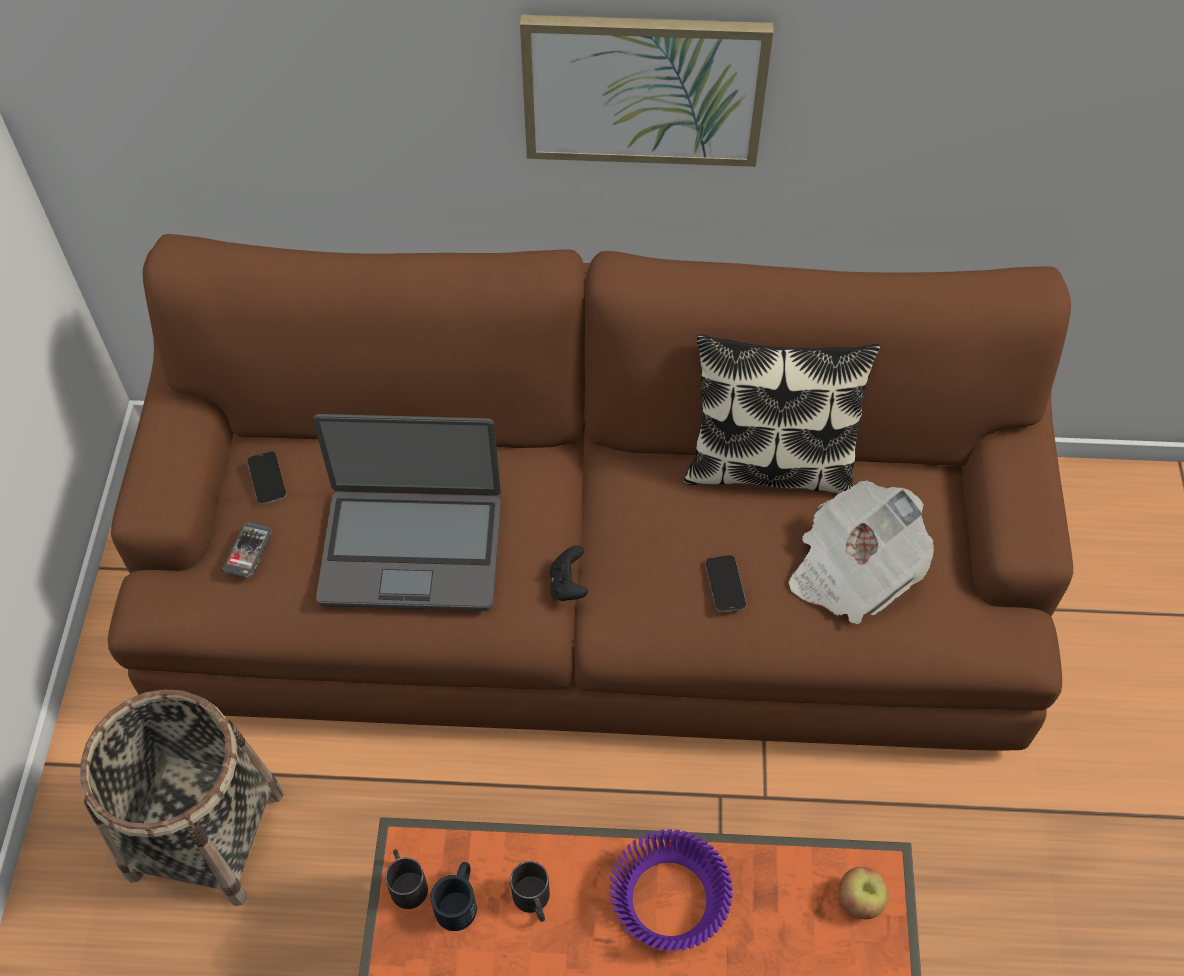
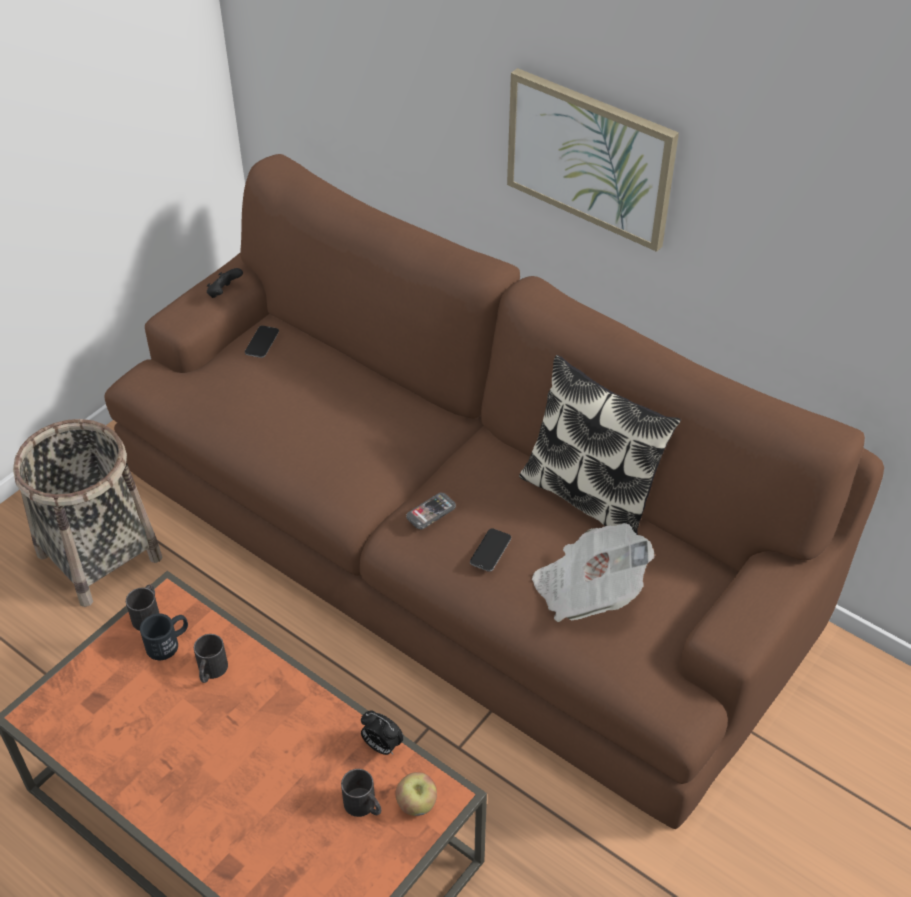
camera: 35 degrees right, 10 degrees down
(248, 551) = (215, 376): phone -> phone (431, 512)
(412, 549) = (310, 424): laptop -> none
(568, 585) = (389, 497): black game controller -> black game controller (224, 293)
(670, 898) = (294, 723): purple bowl -> none
(775, 863) = (381, 746): none -> alarm clock
(813, 938) = (364, 806): none -> black mug

